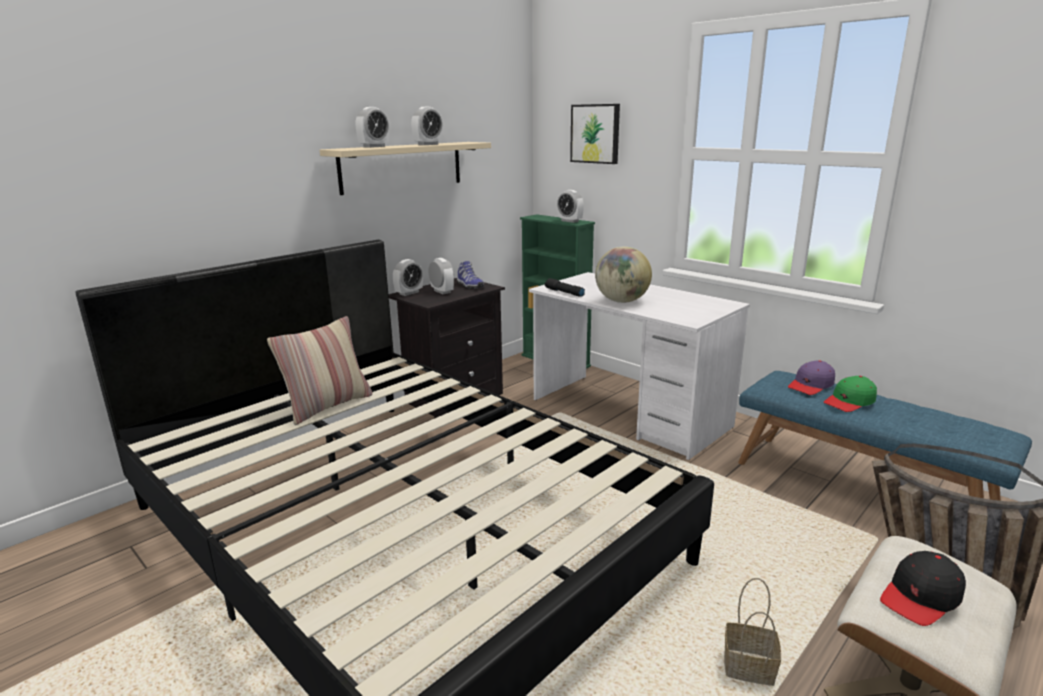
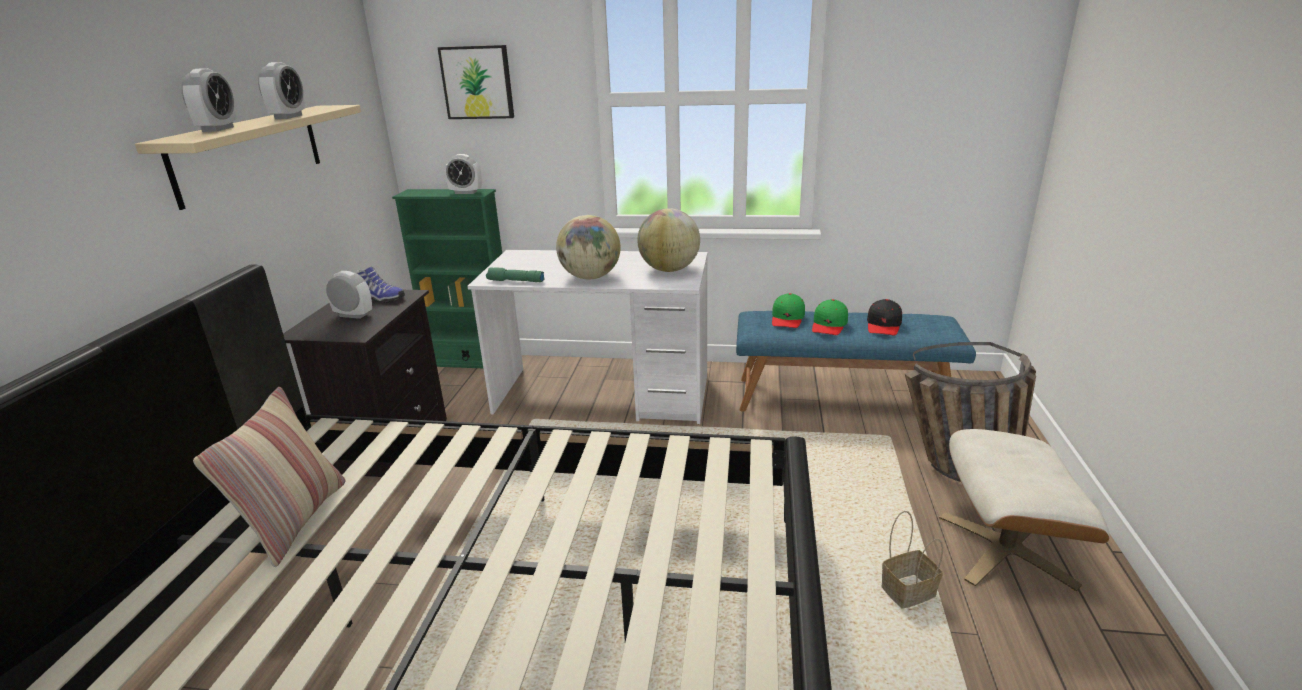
camera: 35 degrees left, 5 degrees up
(409, 293) = (308, 328): alarm clock -> none
(564, 292) = (515, 281): black flashlight -> green flashlight
(694, 309) = (669, 270): none -> globe
(811, 385) = (787, 318): purple cap -> green cap
(921, 597) = (1025, 473): black cap -> black cap (883, 325)

